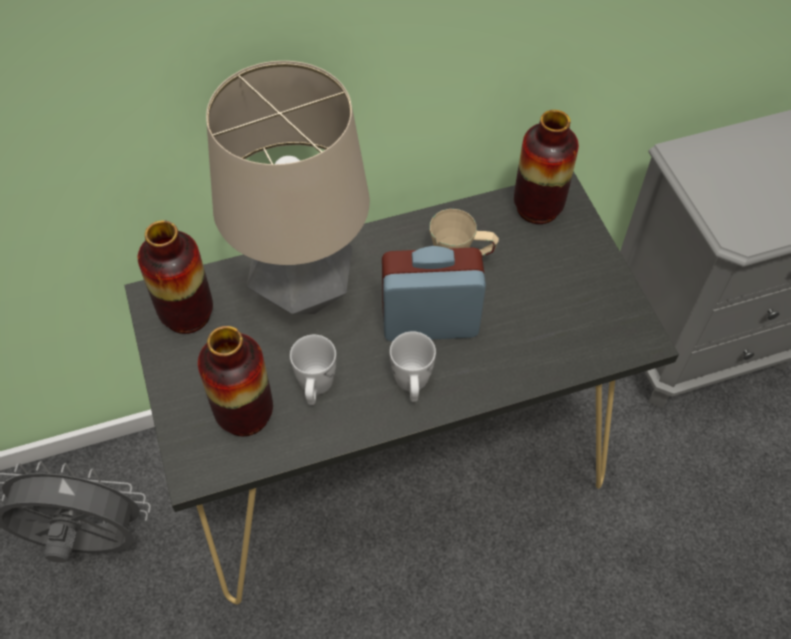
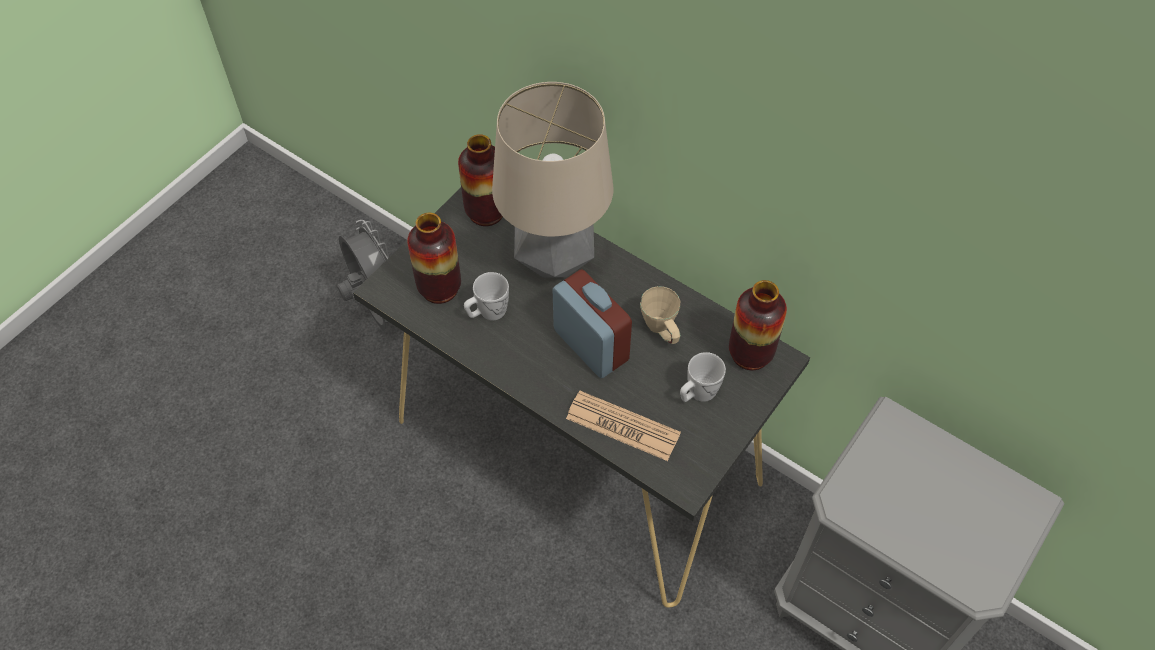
camera: 55 degrees right, 0 degrees up
(412, 384) = (532, 364): white mug -> white mug (697, 393)
(542, 351) = (622, 426): none -> newspaper

